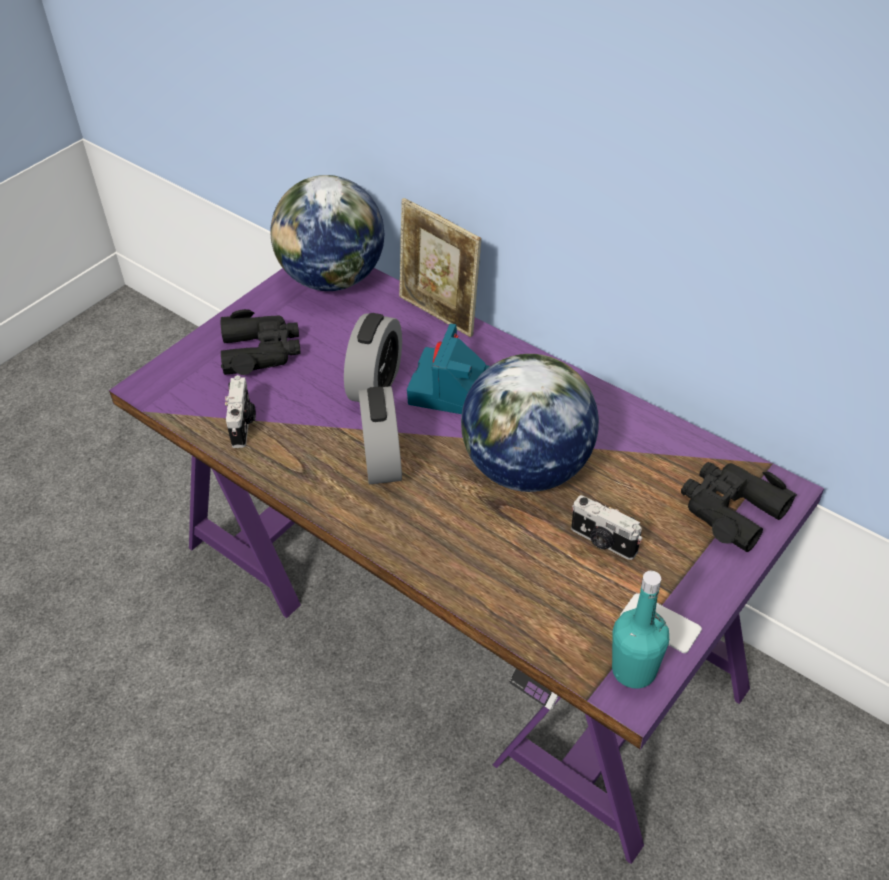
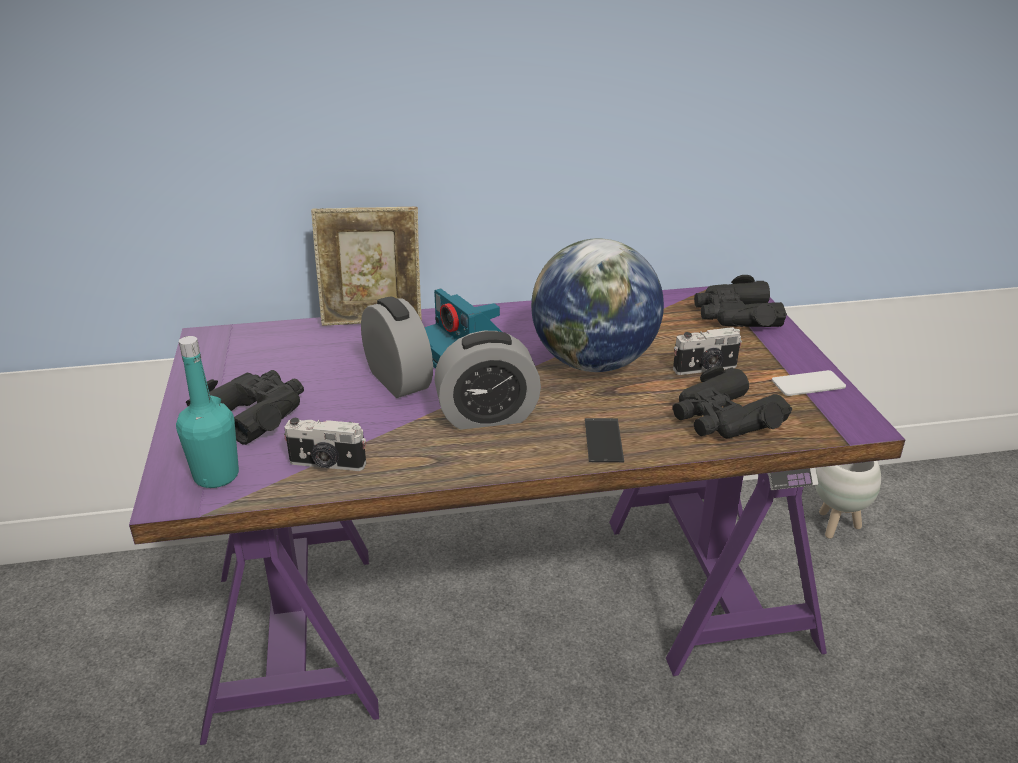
camera: 50 degrees left, 15 degrees down
(243, 424) = (327, 464): camera -> camera turned 150 degrees clockwise
(333, 279) = (240, 342): globe -> none
(382, 460) = (487, 416): alarm clock -> alarm clock turned 45 degrees counterclockwise
(420, 541) = (603, 440): none -> phone
(534, 595) = (724, 418): none -> black binoculars
(634, 670) = (840, 413): turquoise bottle -> turquoise bottle (216, 476)
(819, 784) = (836, 526): none -> white planter

